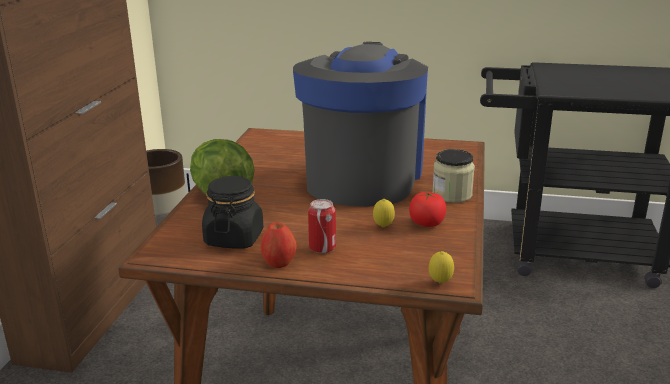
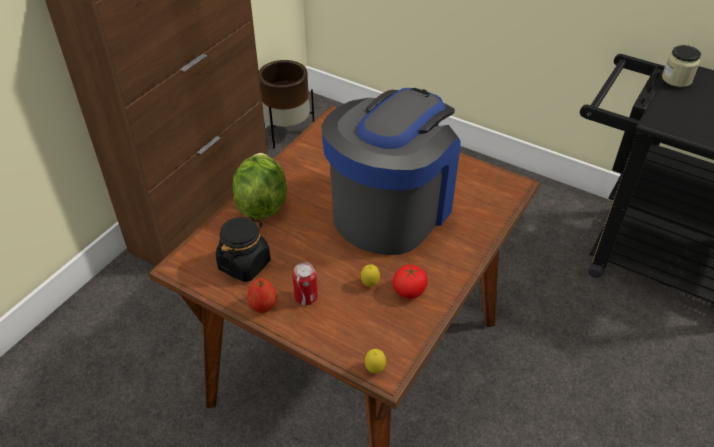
camera: 20 degrees right, 20 degrees up
(452, 194) = (456, 257): jar -> jar (676, 79)

